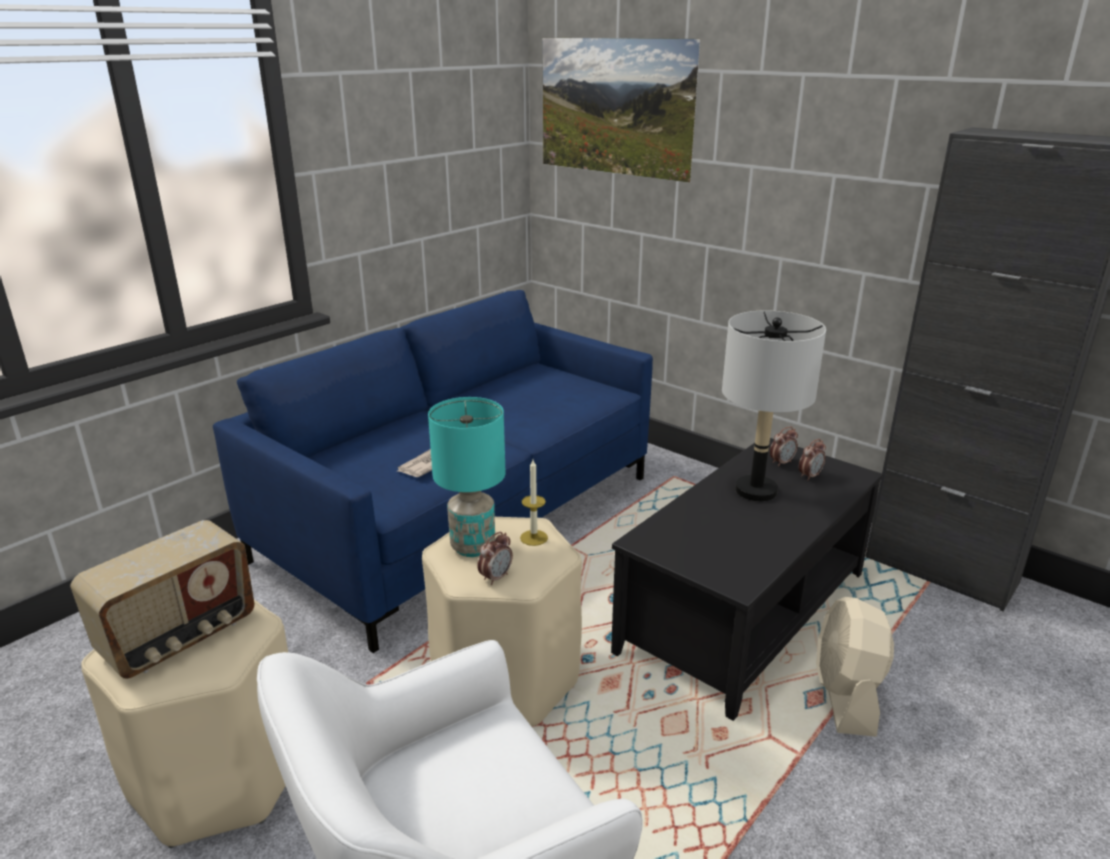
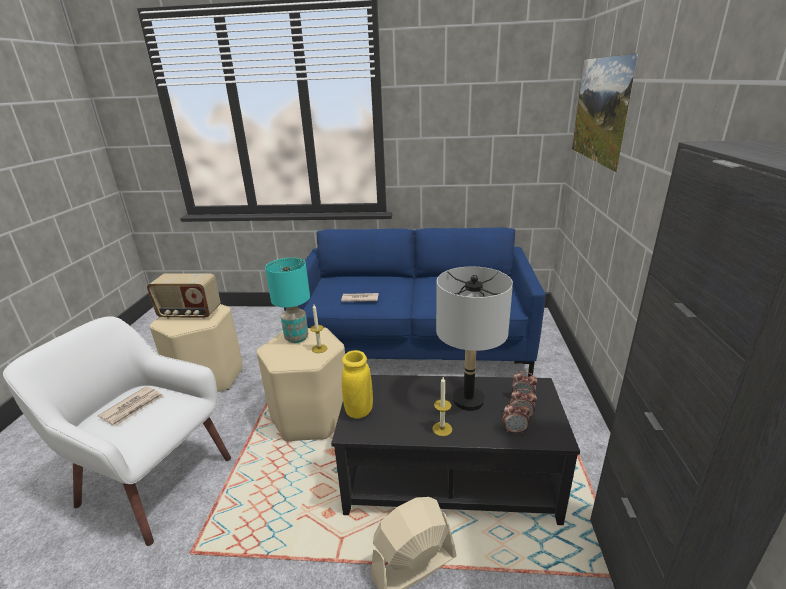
camera: 55 degrees right, 0 degrees up
(448, 790) = (133, 407): none -> newspaper
(496, 577) = (276, 353): alarm clock -> alarm clock (514, 430)
(703, 563) = (359, 410): none -> yellow vase
(790, 524) = (442, 429): none -> candle

